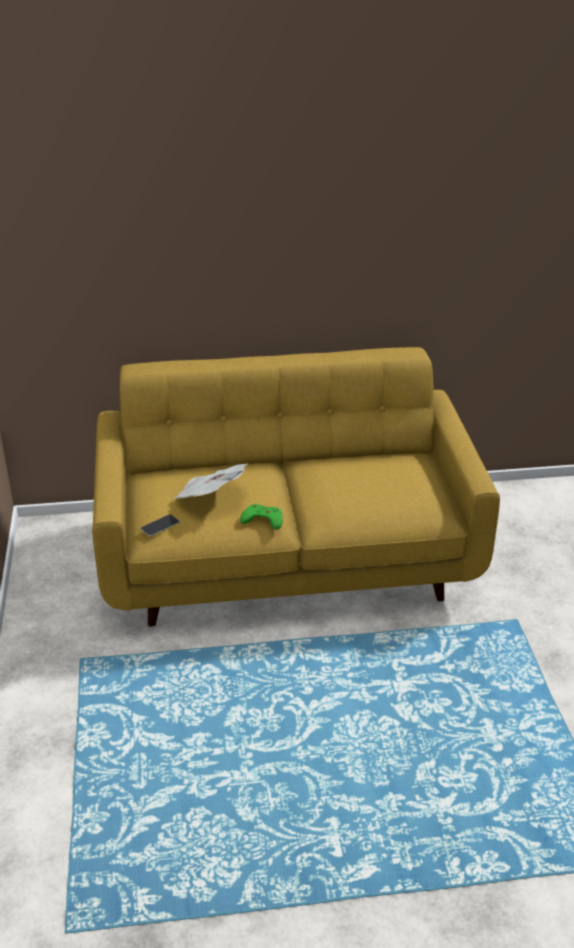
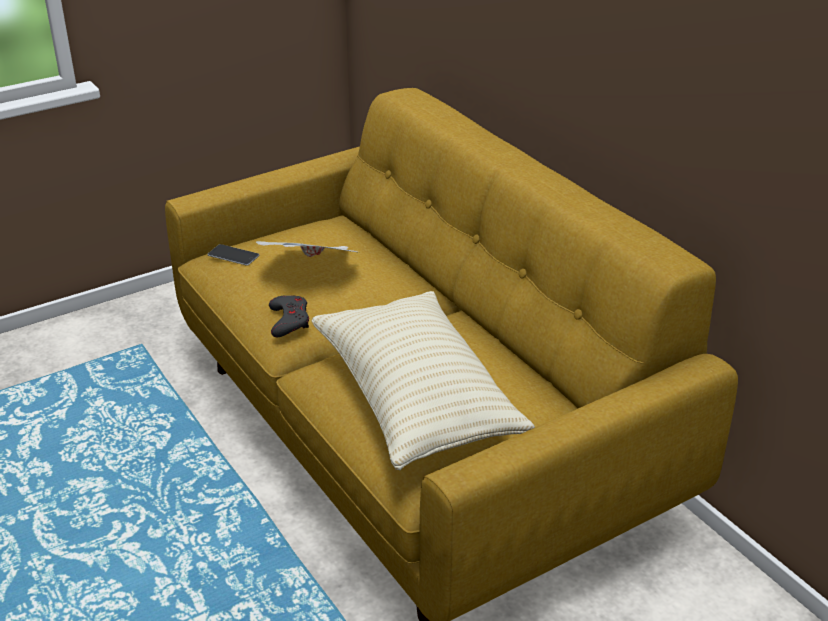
camera: 65 degrees right, 0 degrees up
(263, 520) = (289, 320): green game controller -> grey game controller
(378, 496) = (415, 400): none -> beige pillow

